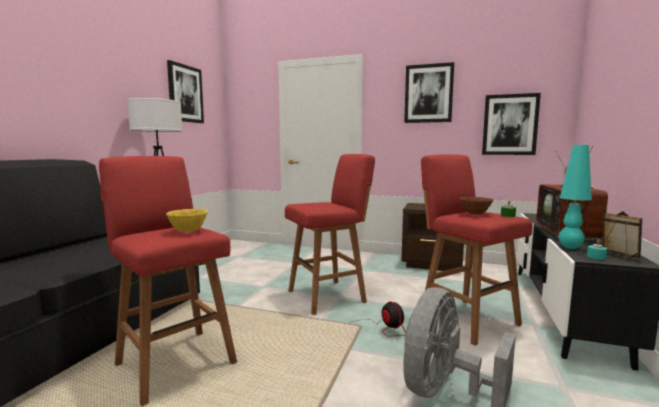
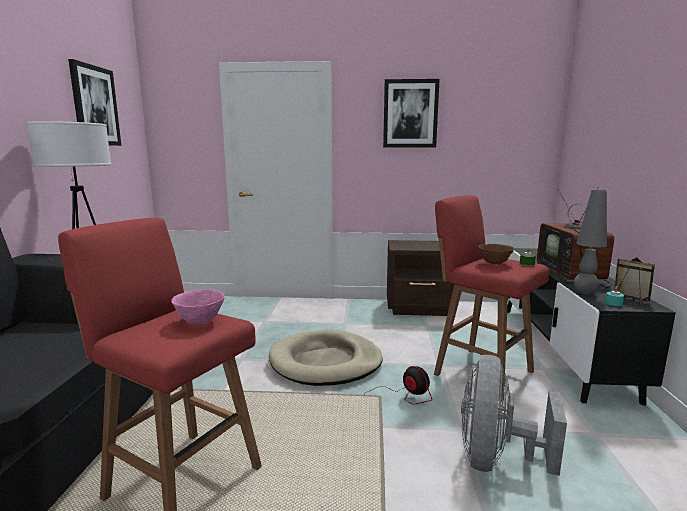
camera: 15 degrees left, 5 degrees up
(188, 231) = (200, 321): yellow bowl -> pink bowl
(329, 296) = (325, 362): red stool -> beige dog bed
(509, 125) = (496, 152): picture -> none
(570, 247) = (584, 293): turquoise table lamp -> grey table lamp

